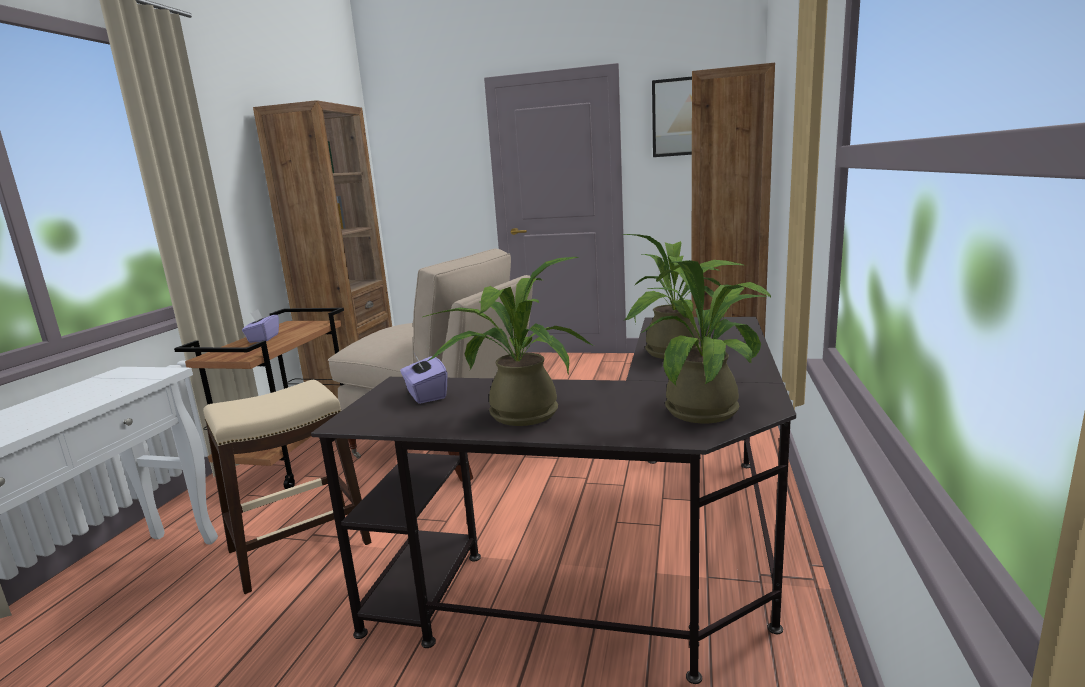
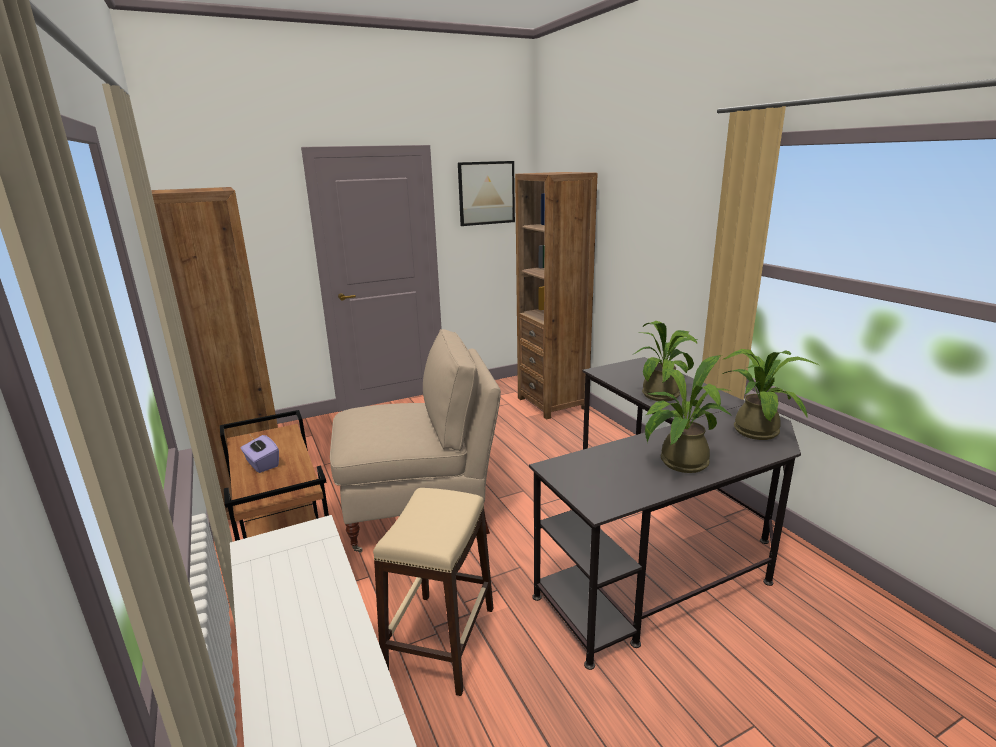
camera: 40 degrees left, 5 degrees up
(425, 395) = (595, 470): purple tissue box -> none

